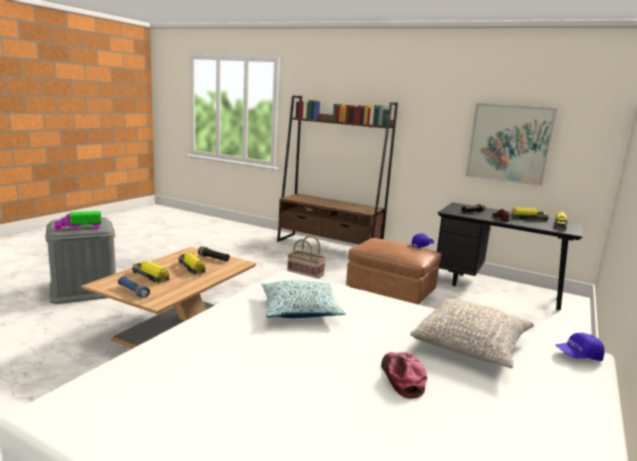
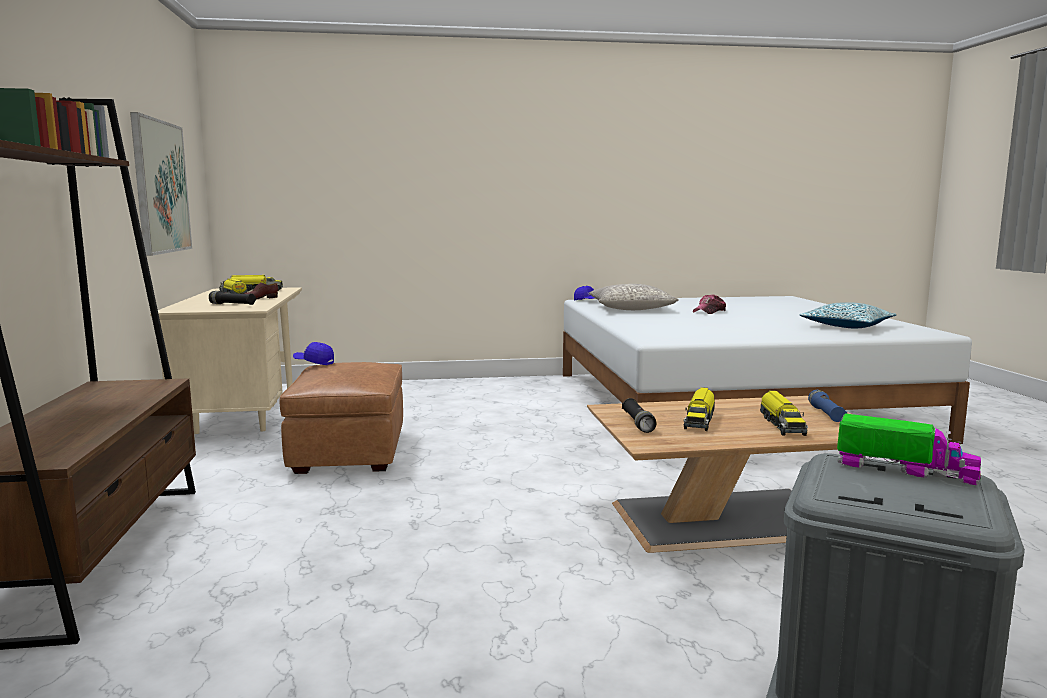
camera: 125 degrees left, 5 degrees down
(300, 310) = (701, 329): pillow -> pillow (846, 326)
(306, 274) = (355, 517): basket -> none
(497, 288) = (244, 414): black desk -> beige desk

